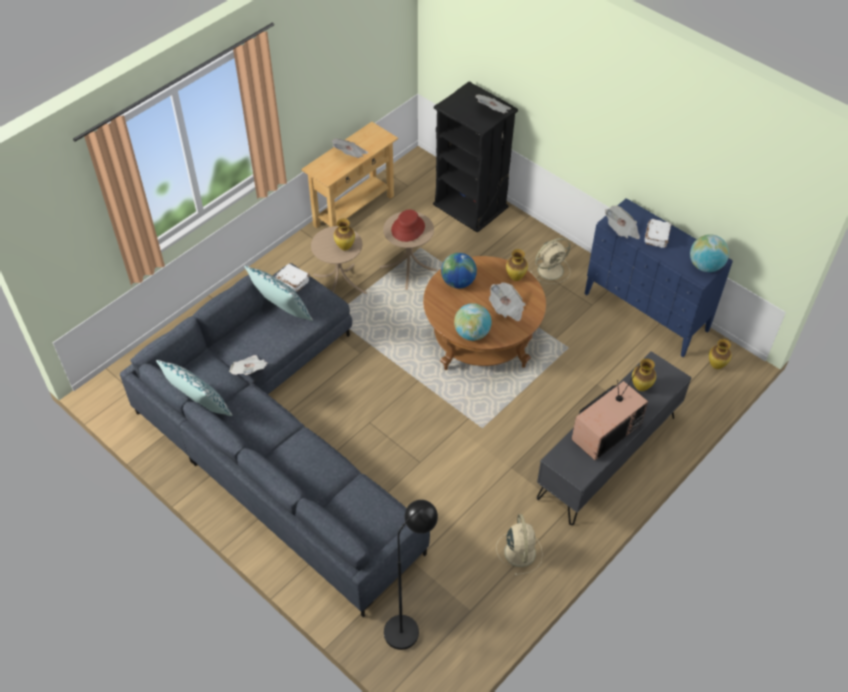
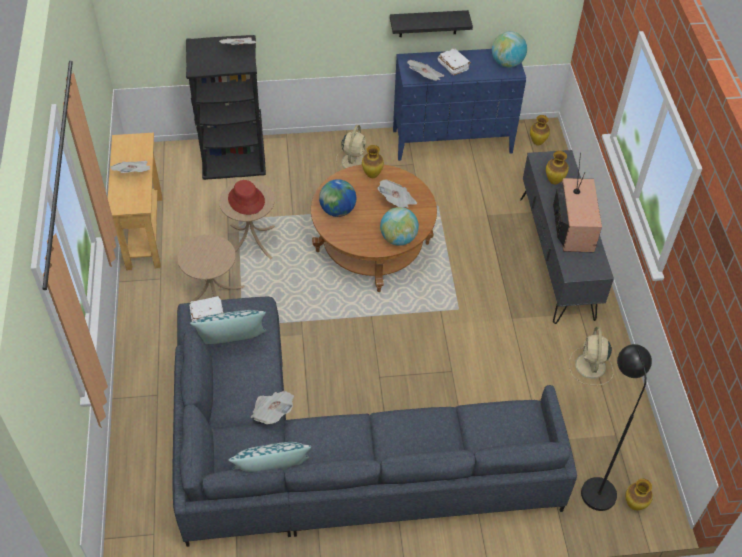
camera: 50 degrees left, 0 degrees up
(345, 247) = (217, 253): vase -> vase (634, 505)
(519, 551) = (590, 367): beige fan -> beige fan turned 120 degrees counterclockwise
(660, 186) = (428, 23): none -> black shelf

